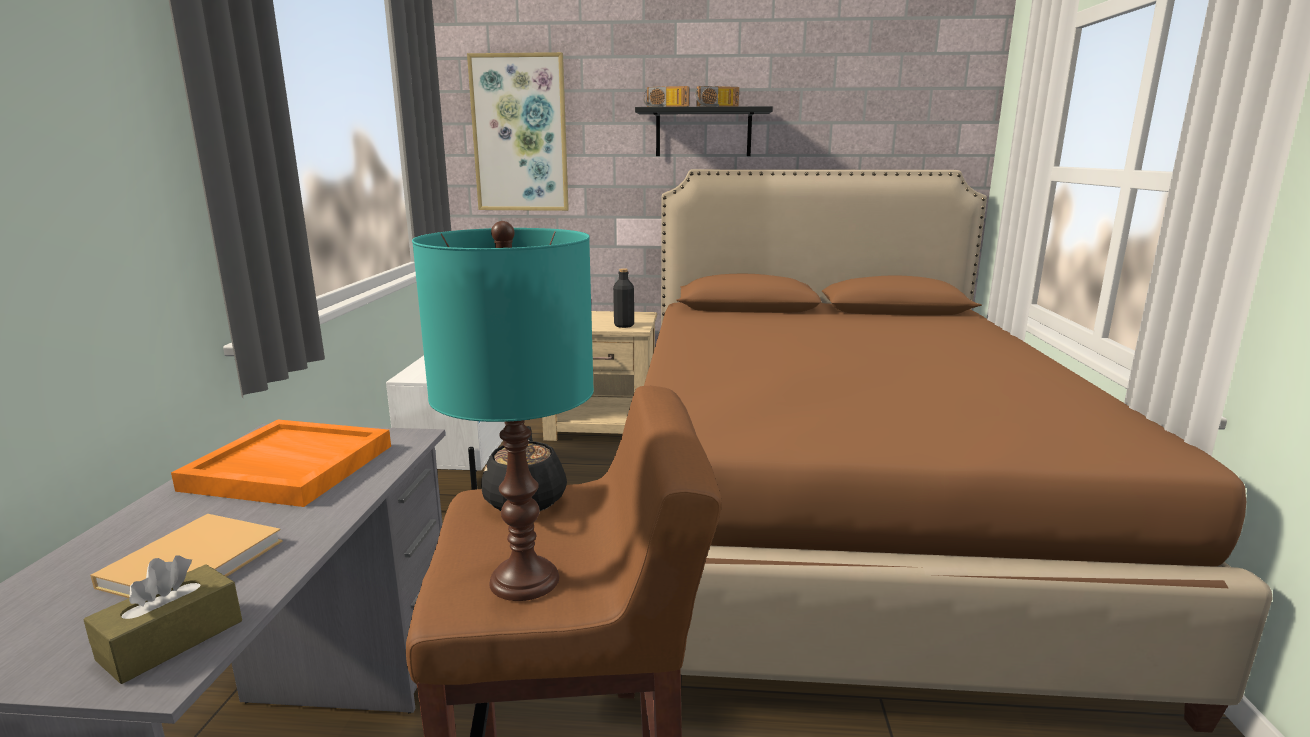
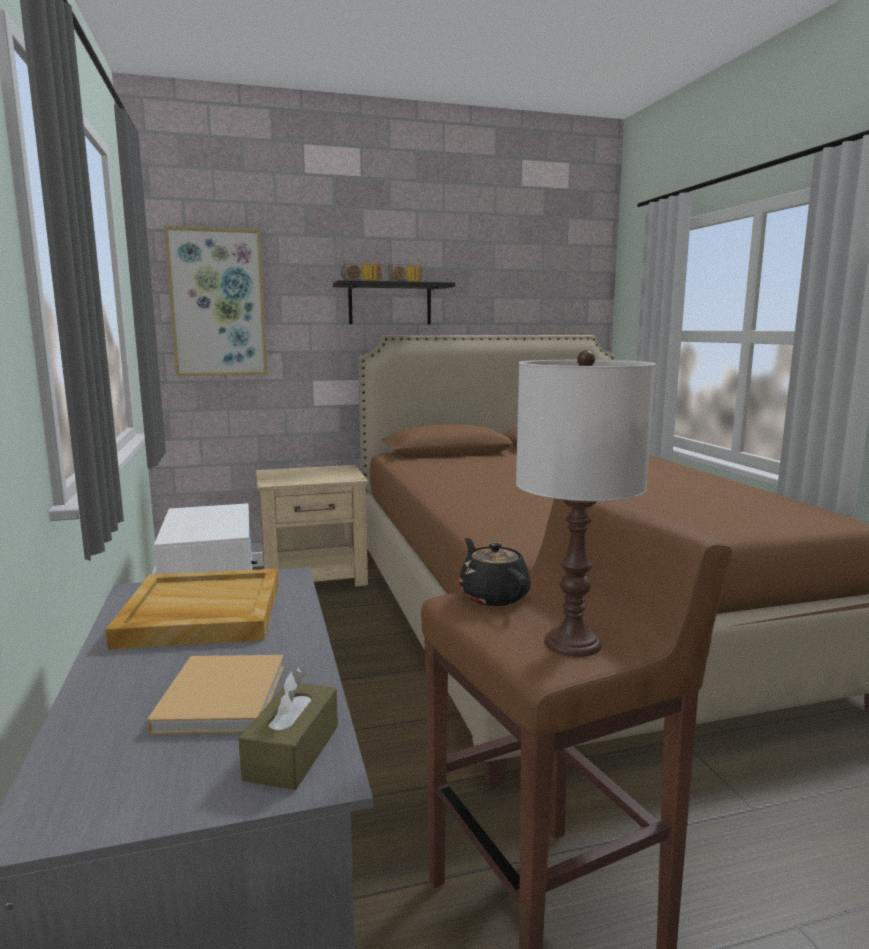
camera: 20 degrees left, 5 degrees down
(288, 467) = (200, 614): orange tray -> beige tray
(526, 579) = (573, 643): turquoise table lamp -> white table lamp
(624, 325) = (338, 477): black bottle -> none

